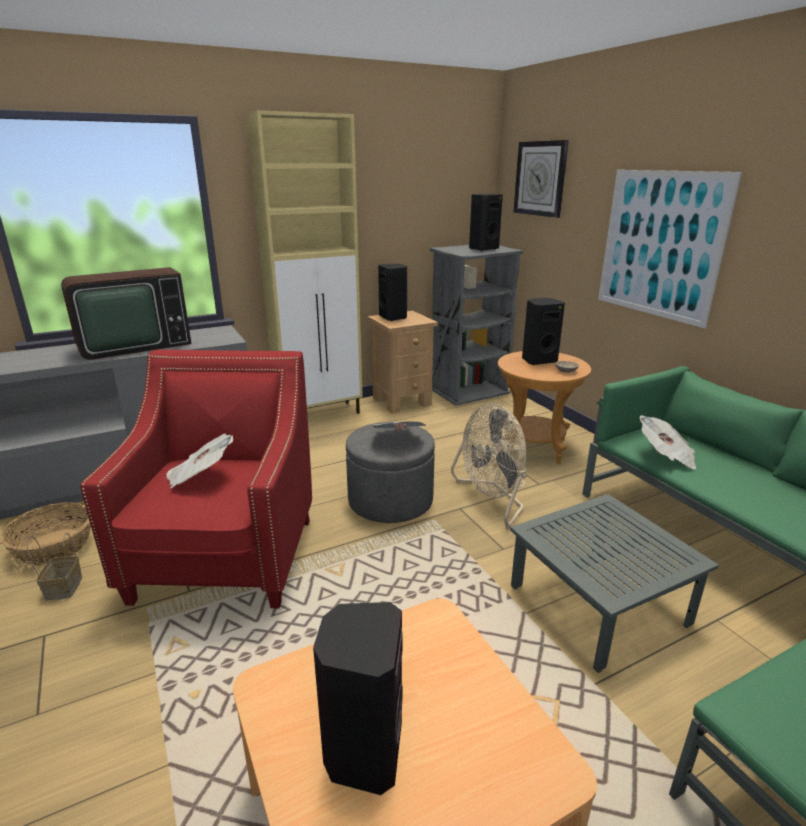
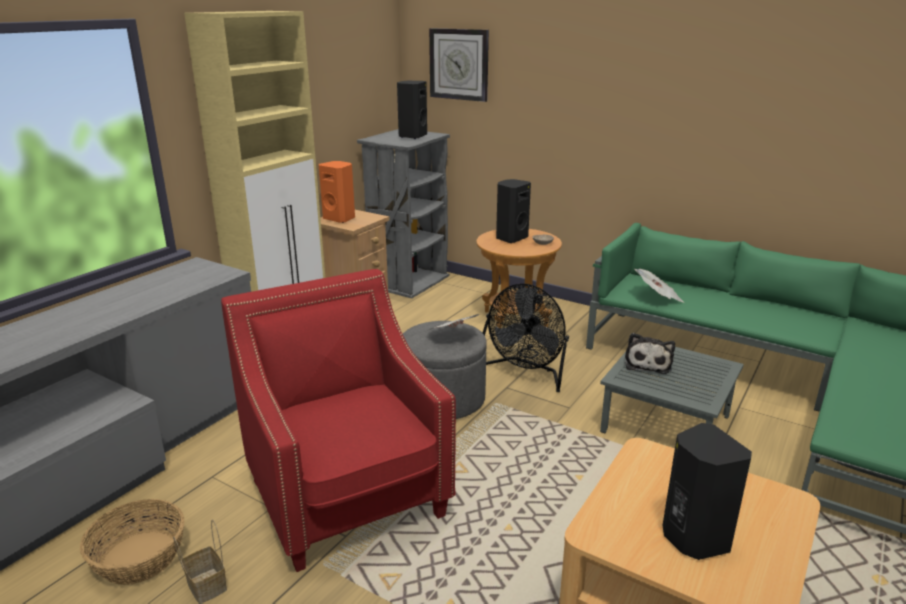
camera: 30 degrees left, 0 degrees up
(132, 345) = (118, 302): television -> none
(200, 476) = (340, 414): newspaper -> none
(394, 317) = (340, 218): black speaker -> orange speaker
(494, 497) = (525, 370): beige fan -> black fan
(588, 525) = (648, 363): none -> plush toy
(660, 245) = (597, 123): picture -> none

